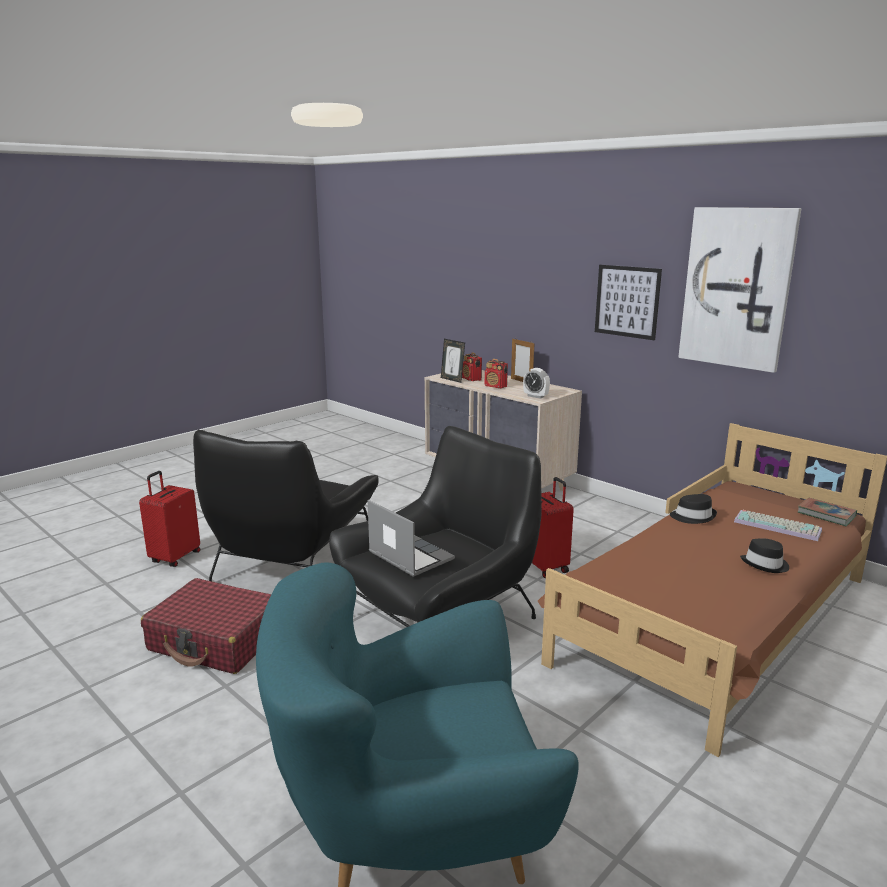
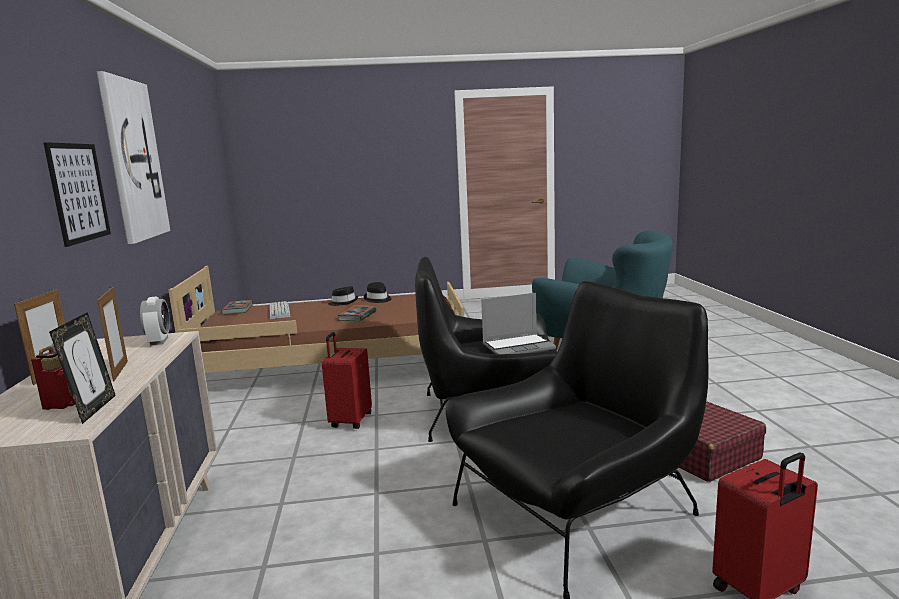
camera: 140 degrees left, 5 degrees down
(409, 556) = (519, 347): laptop -> laptop turned 105 degrees counterclockwise
(496, 386) = (120, 371): radio -> picture frame
(667, 543) = (357, 316): none -> book
(693, 516) = (299, 322): black hat -> black hat (378, 299)

